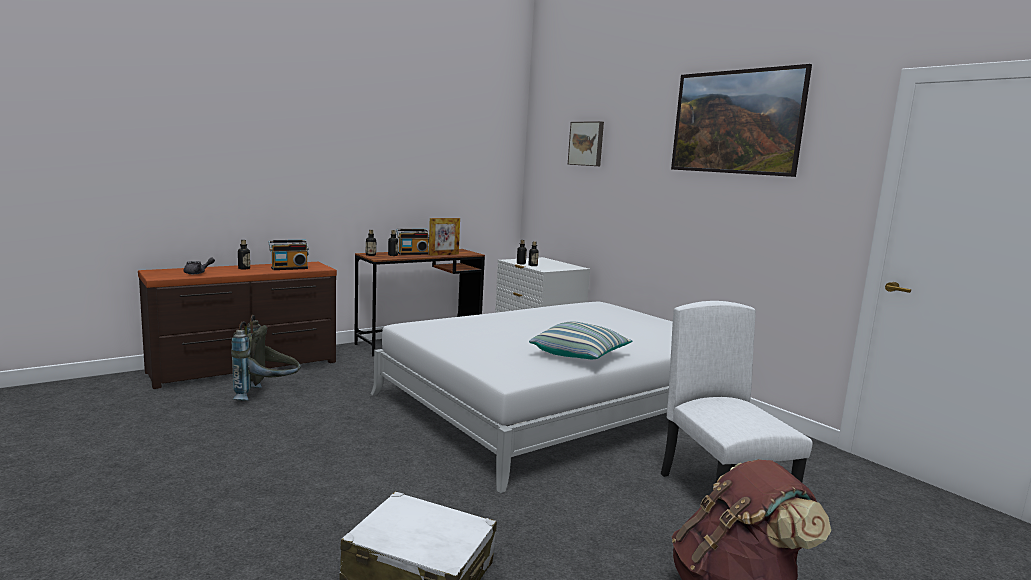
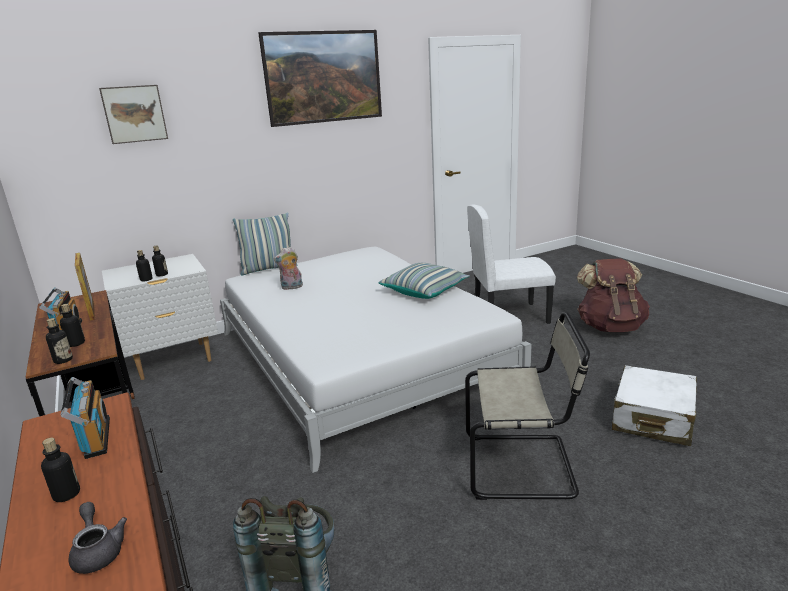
camera: 80 degrees left, 10 degrees up
(348, 473) = (523, 466): none -> beige chair
(576, 315) = (291, 287): none -> plush toy
(626, 308) = (268, 269): none -> pillow

